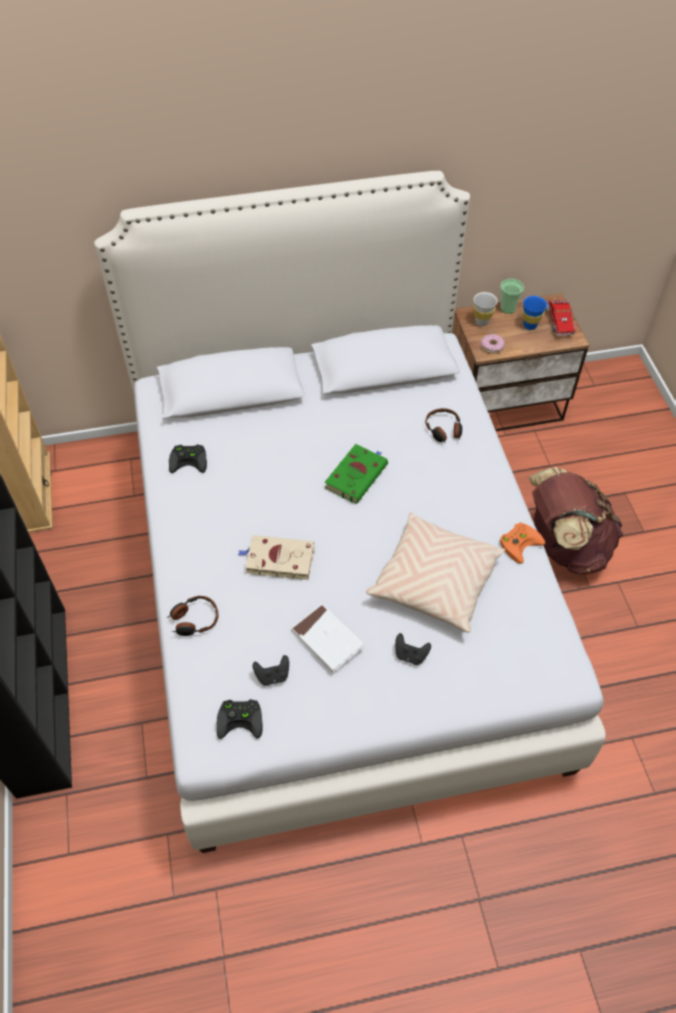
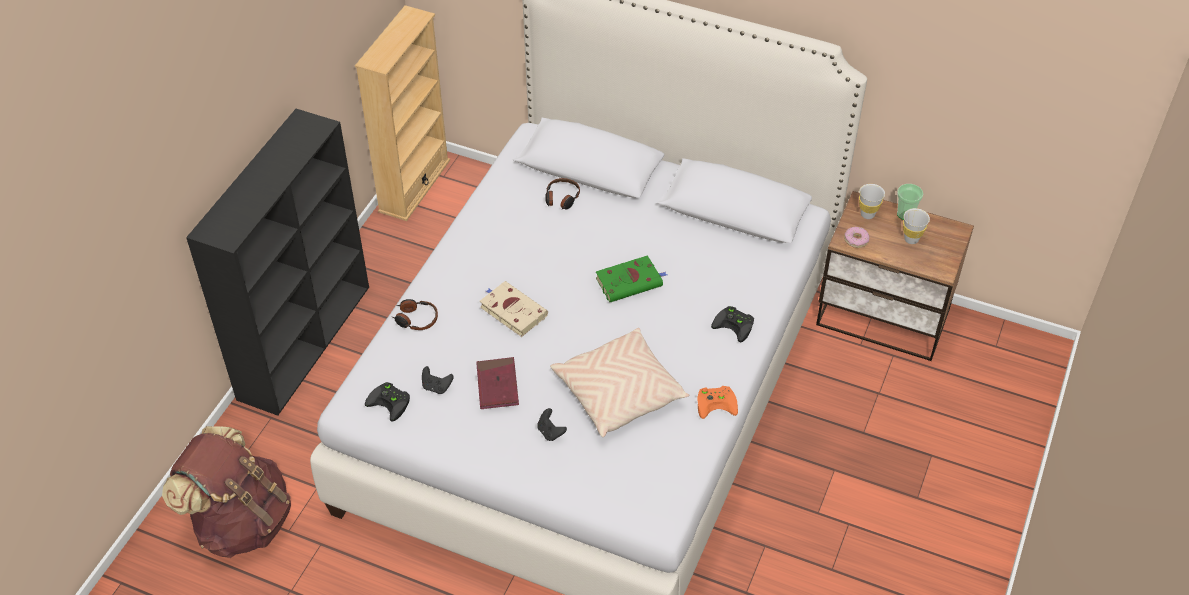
camera: 35 degrees right, 5 degrees down
(190, 460) = (510, 203): black game controller -> black game controller (735, 325)
(327, 639) = (497, 385): white book -> red book
(444, 430) = (737, 284): headphones -> headphones (561, 198)
(530, 325) = (911, 239): blue cup -> white cup
(558, 321) = (943, 248): toy truck -> none
(564, 546) = (826, 467): brown backpack -> brown backpack (241, 521)

